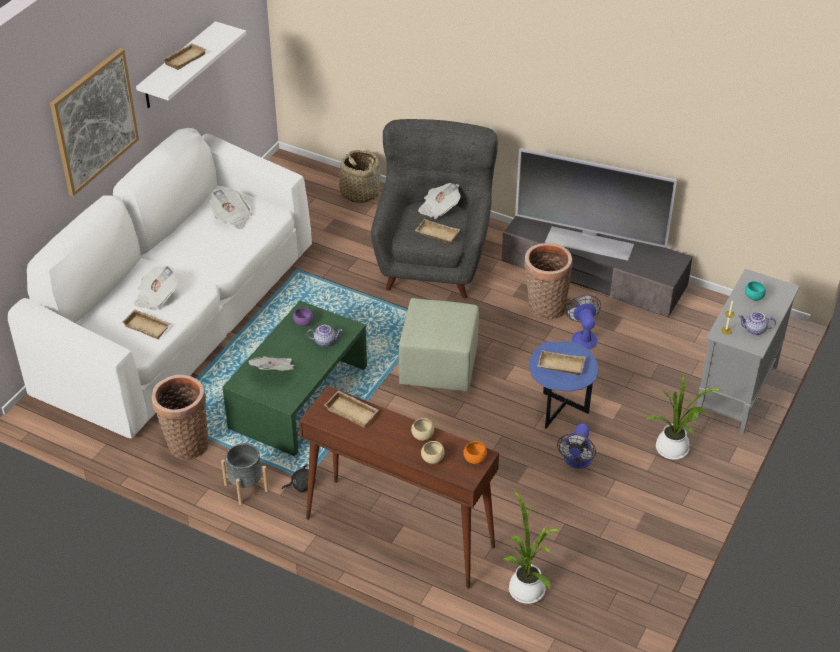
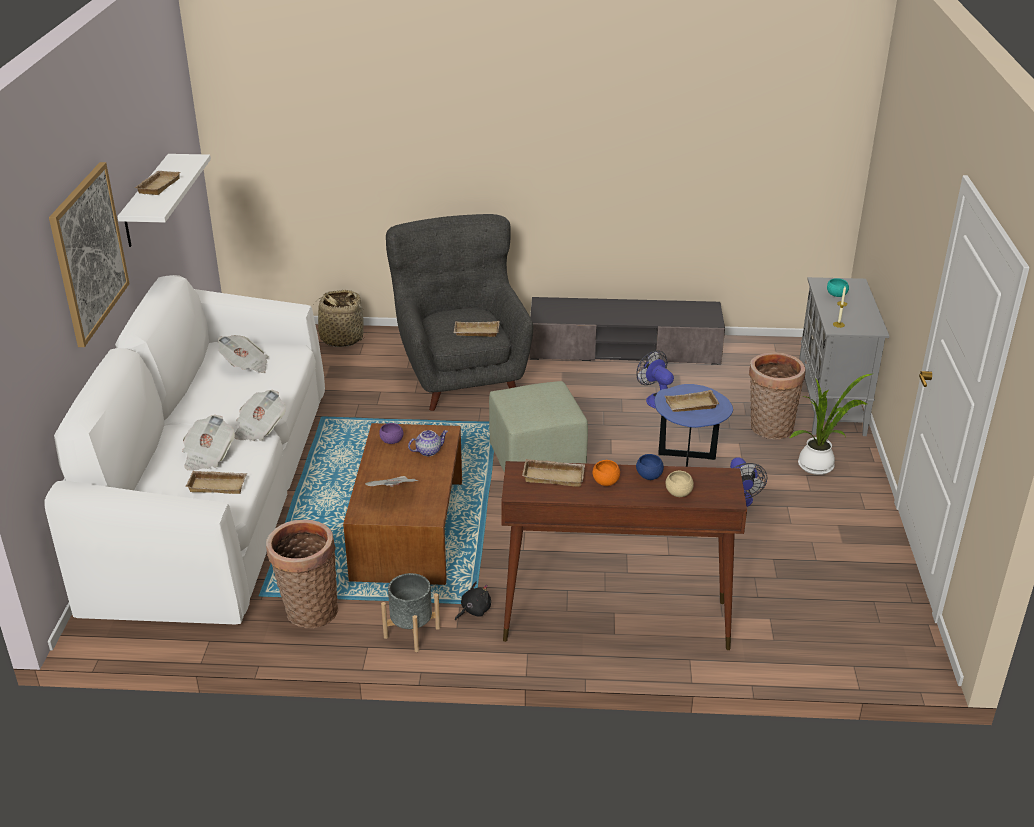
camera: 25 degrees left, 10 degrees down
(298, 397) = (407, 528): green coffee table -> brown coffee table
(422, 436) = (649, 476): beige bowl -> blue bowl
(439, 208) = (460, 312): newspaper -> newspaper (259, 429)
(475, 459) = (721, 481): orange bowl -> orange bowl (605, 482)
(526, 588) = (785, 629): potted plant -> none
(544, 307) = (600, 386): basket -> basket (769, 429)
(589, 242) = (618, 312): television -> none
(754, 330) = (862, 318): teapot -> none

